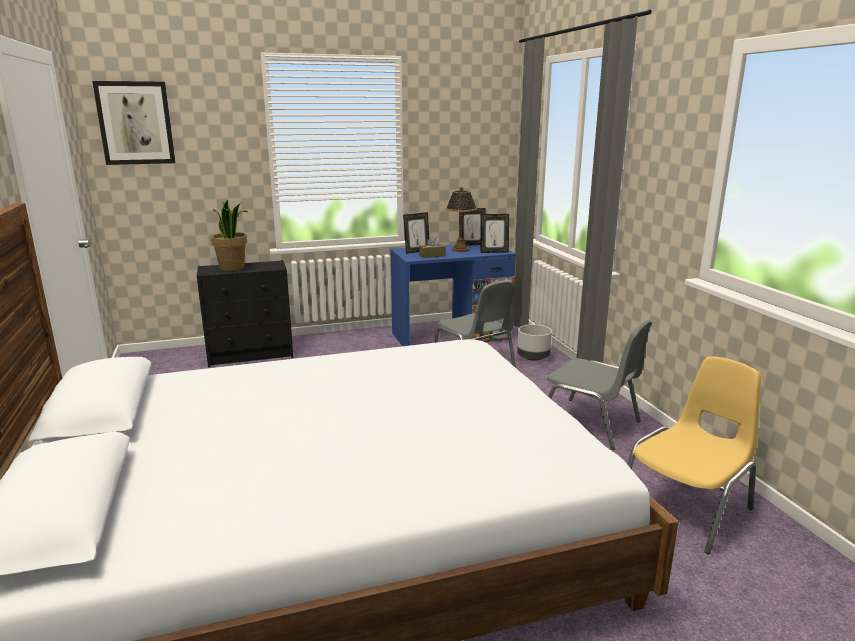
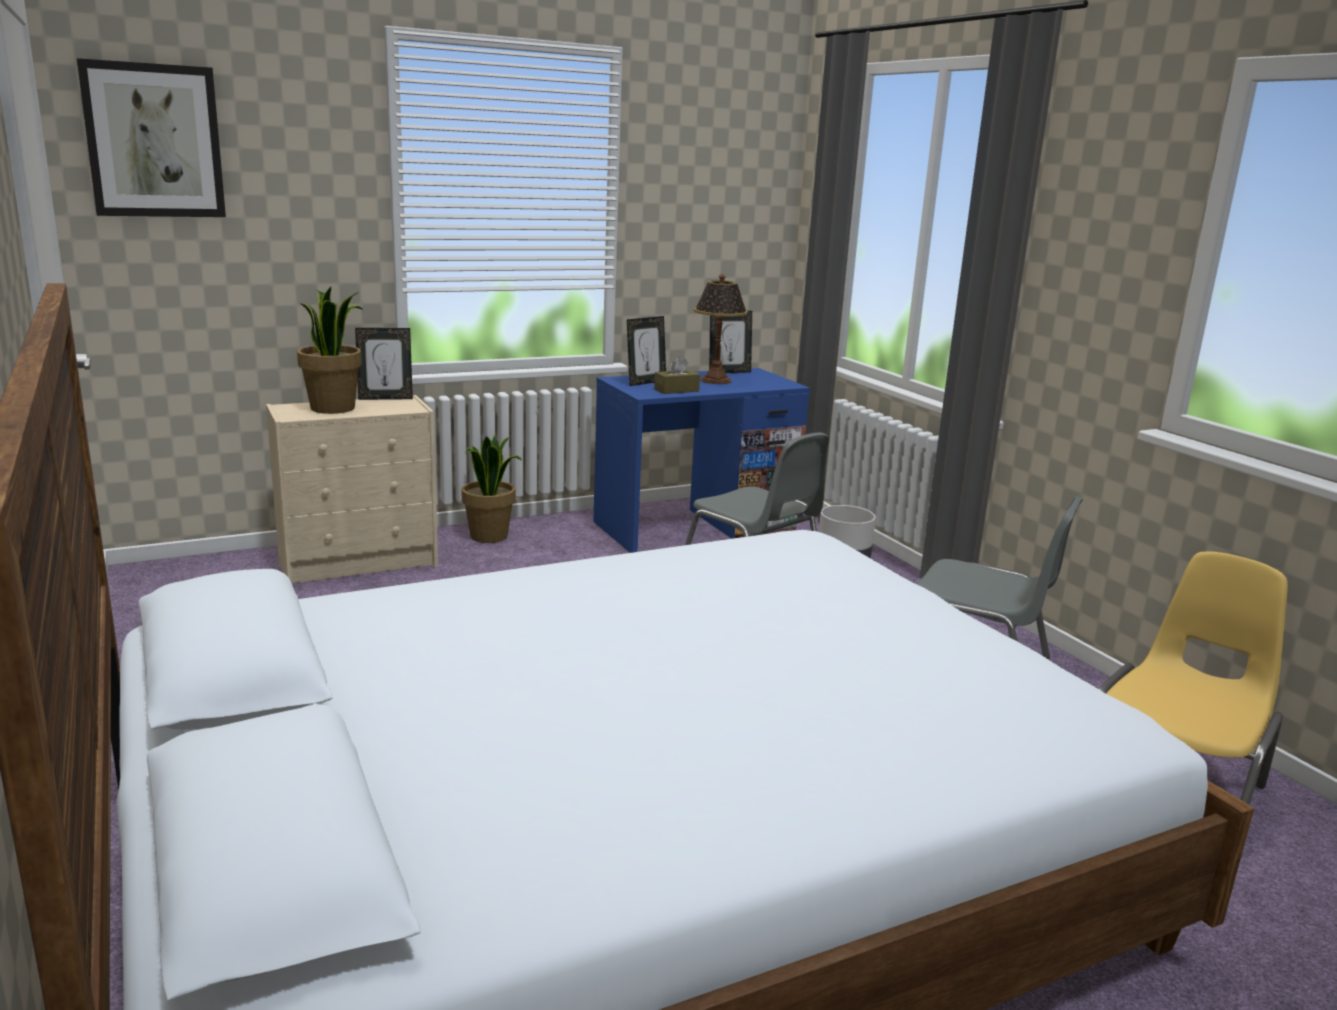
camera: 10 degrees left, 0 degrees up
(252, 355) = (360, 564): black dresser -> beige dresser
(329, 340) = (489, 536): none -> potted plant
(494, 252) = (773, 385): picture frame -> picture frame (385, 398)

